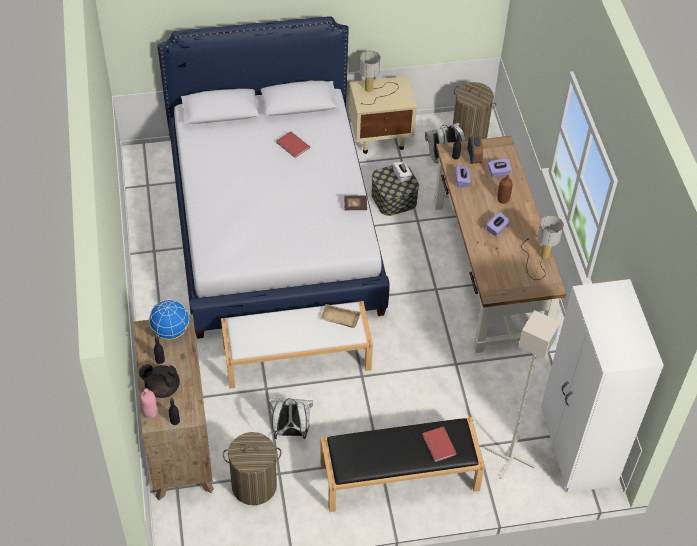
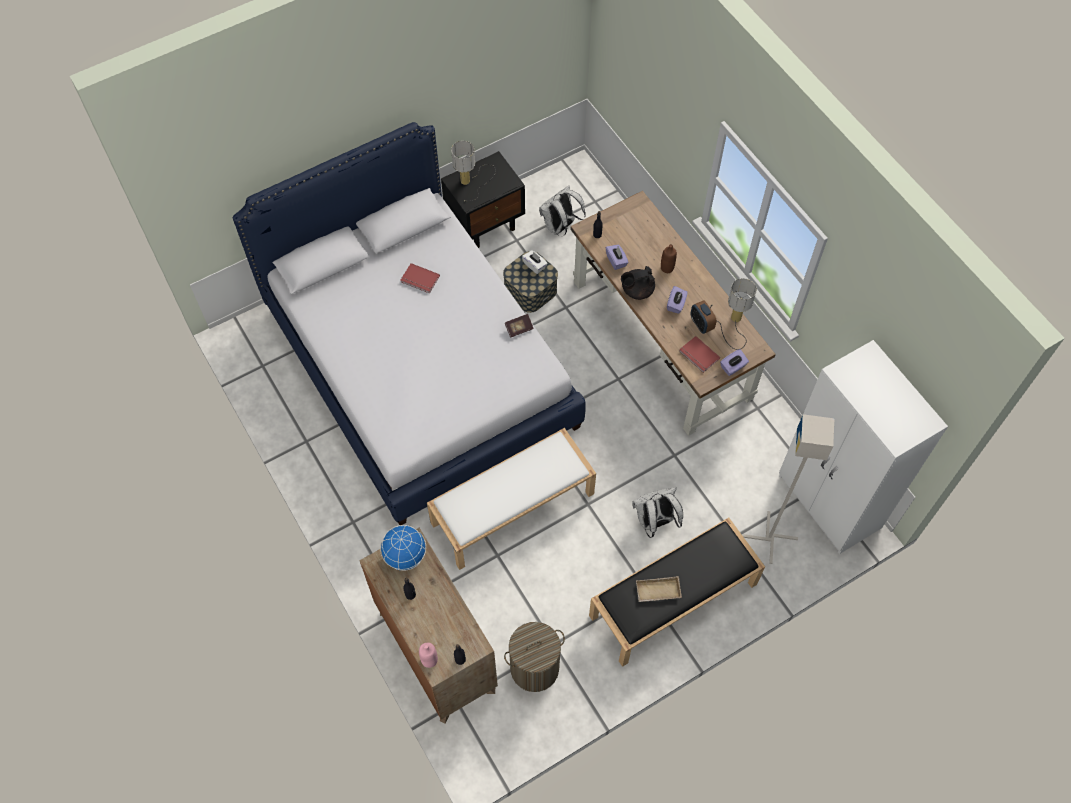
camera: 20 degrees left, 10 degrees up
(162, 388) = (428, 626): black teapot -> black teapot (636, 290)
(290, 431) = (544, 593): white backpack -> white backpack (655, 522)
(339, 319) = (551, 458): beige tray -> beige tray (657, 592)
(381, 137) = (486, 223): beige nightstand -> black nightstand
(438, 445) = (712, 562): red book -> red book (698, 356)
(469, 133) = (574, 188): laundry basket -> none
(474, 158) = (616, 230): alarm clock -> alarm clock (701, 324)
(498, 173) = (649, 238): purple tissue box -> purple tissue box (733, 367)

